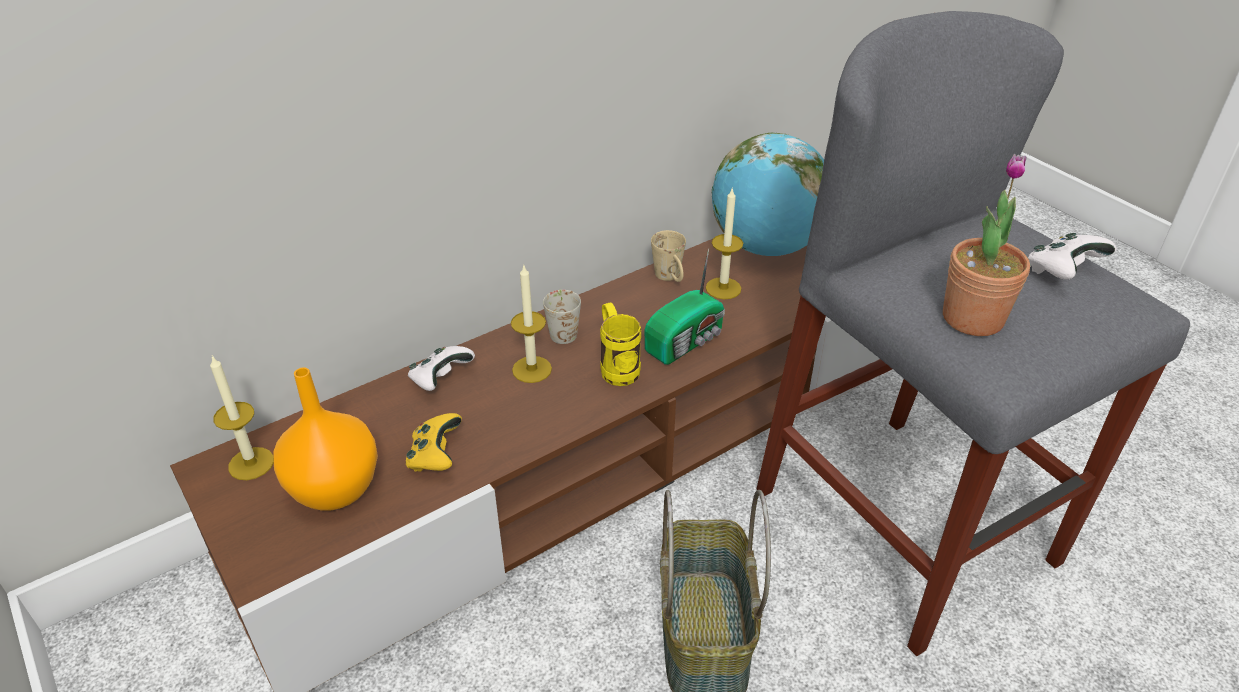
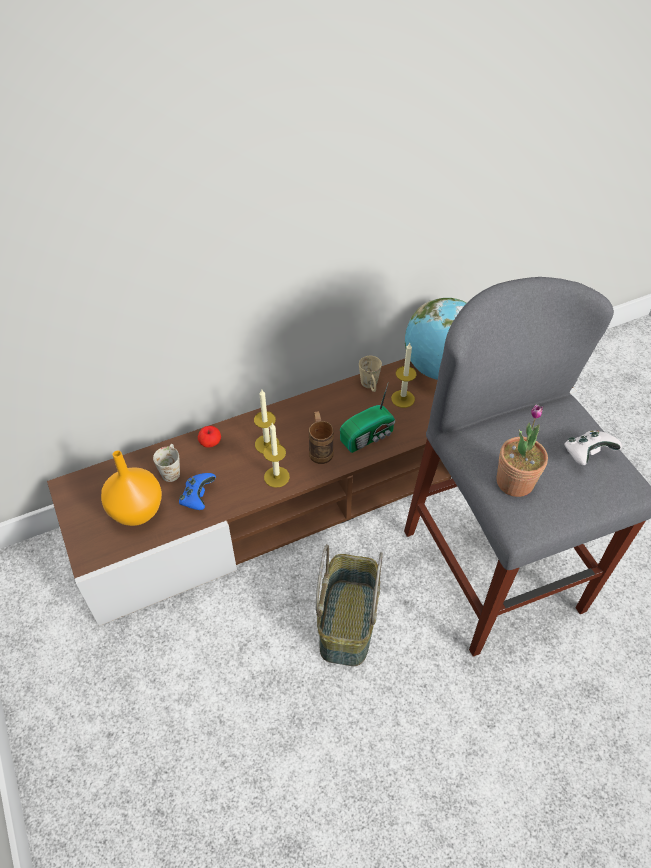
camera: 10 degrees right, 10 degrees up
(251, 463) = (92, 486): candle -> candle (276, 477)
(435, 456) = (198, 497): yellow game controller -> blue game controller
(440, 379) = (210, 443): white game controller -> apple
(562, 330) = (292, 417): white mug -> white mug (171, 469)
(617, 366) = (320, 449): yellow mug -> brown mug

